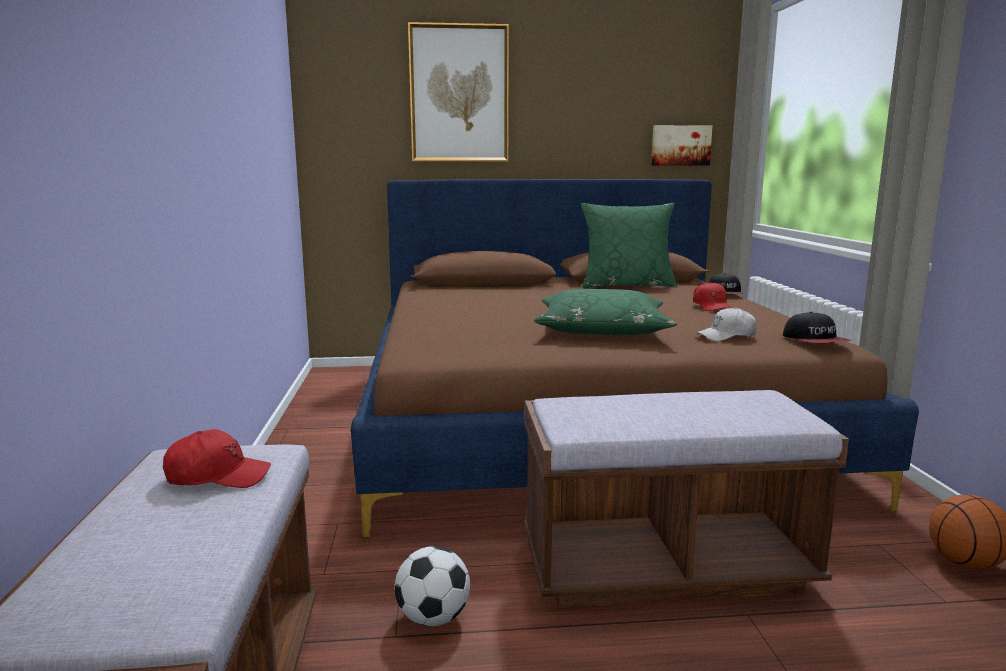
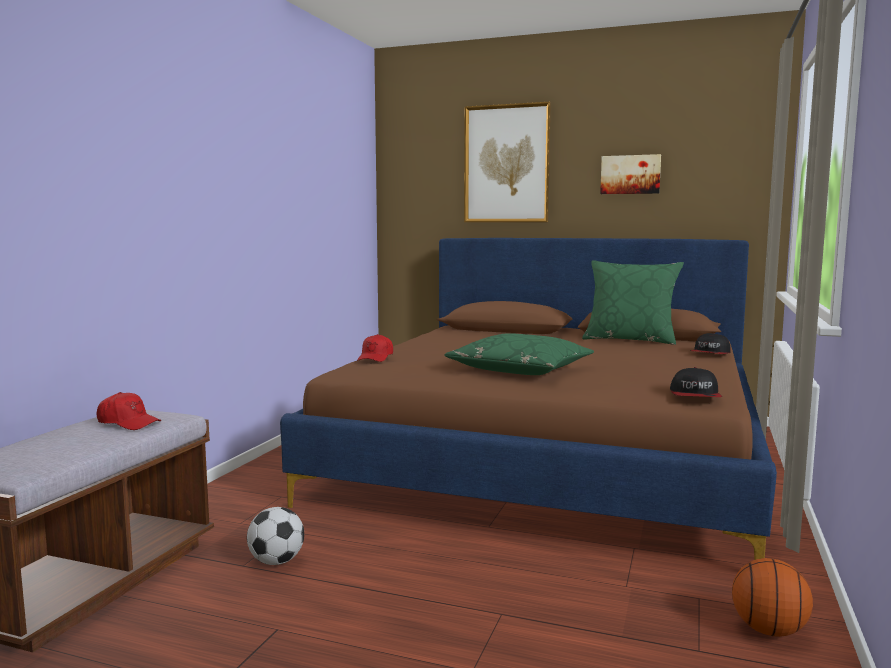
camera: 25 degrees right, 5 degrees down
(665, 567) = (478, 570): brown bench -> none
(680, 145) = (722, 206): picture -> picture (630, 174)
(712, 307) = (664, 362): red cap -> red cap (376, 358)
(727, 336) = (616, 384): white cap -> none

